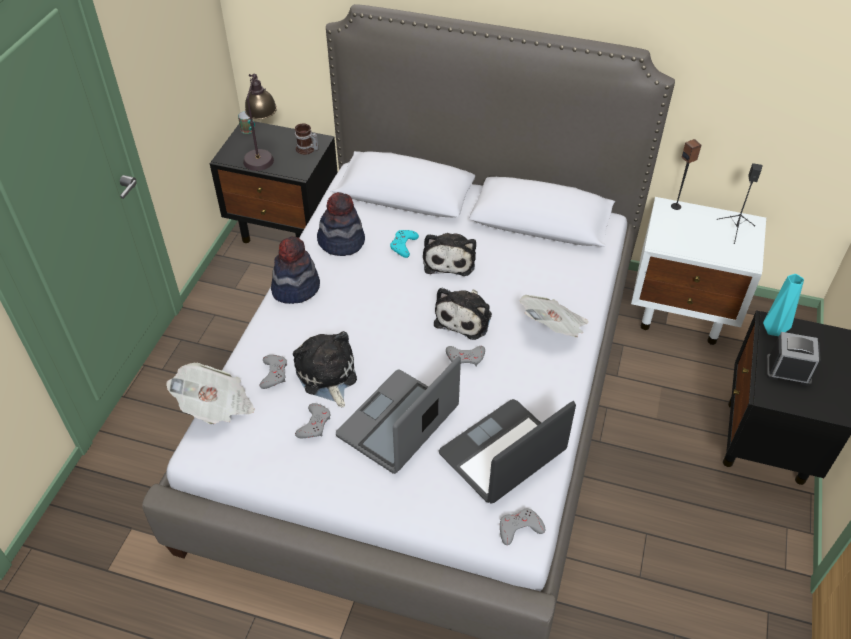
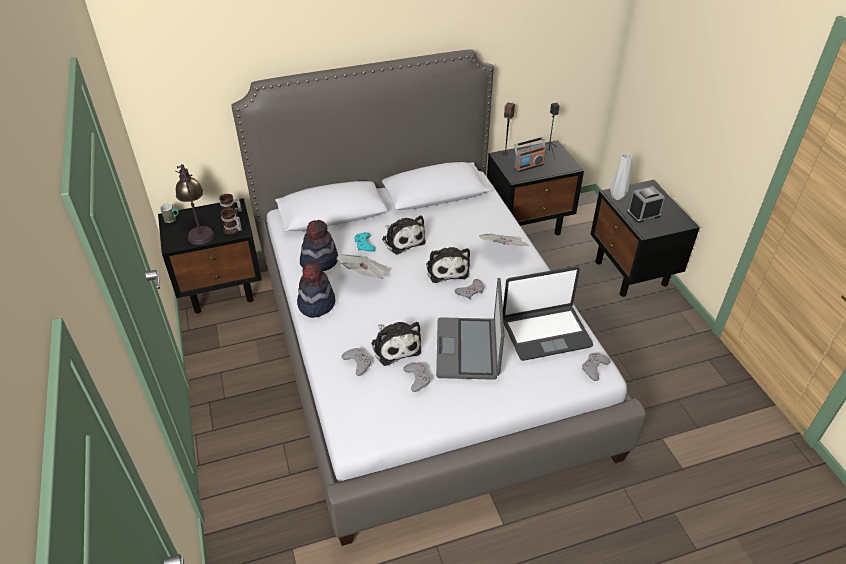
camera: 35 degrees left, 5 degrees down
(216, 406) = (337, 404): newspaper -> newspaper (366, 276)
(292, 167) = (232, 230): none -> mug
(327, 376) = (395, 346): plush toy -> plush toy turned 150 degrees counterclockwise
(503, 453) = (545, 332): laptop -> laptop turned 120 degrees counterclockwise
(683, 312) = (528, 224): white nightstand -> black nightstand
(690, 236) = (528, 166): none -> radio
(772, 329) = (616, 196): turquoise vase -> grey vase

